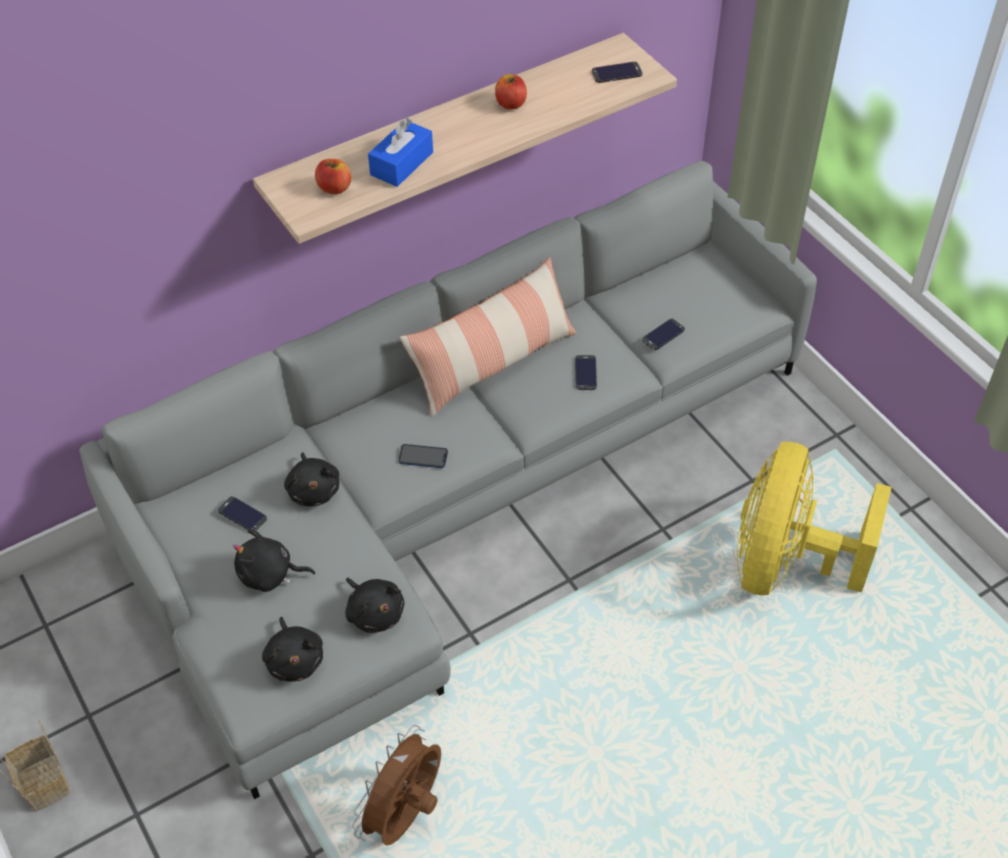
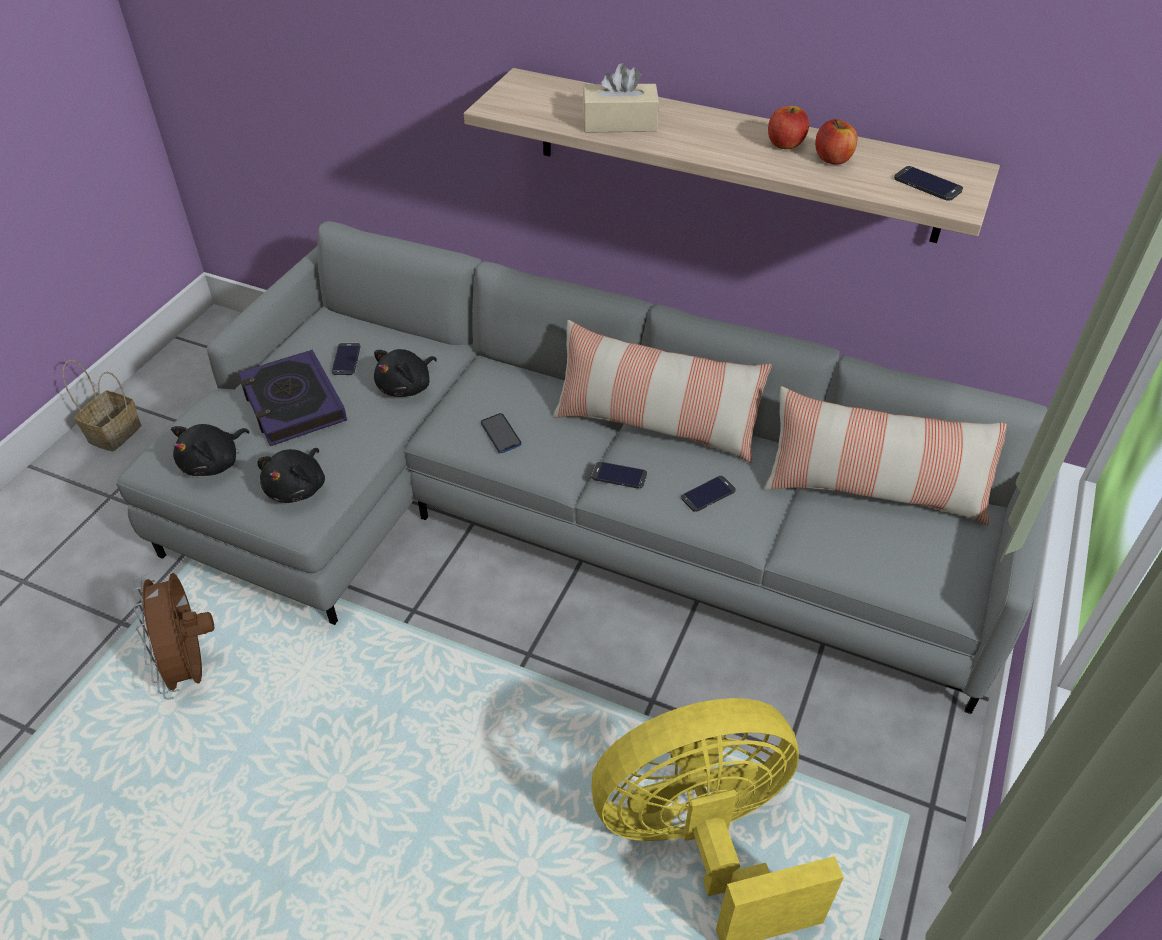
camera: 55 degrees right, 5 degrees down
(270, 575) = (293, 404): black plush toy -> book
(334, 188) = (545, 105): apple -> apple (833, 159)
(402, 163) = (619, 123): blue tissue box -> beige tissue box
(406, 815) = (191, 667): brown fan -> brown fan turned 105 degrees counterclockwise
(651, 288) = (874, 490): none -> pillow
(663, 334) = (821, 529): phone -> phone (619, 475)

